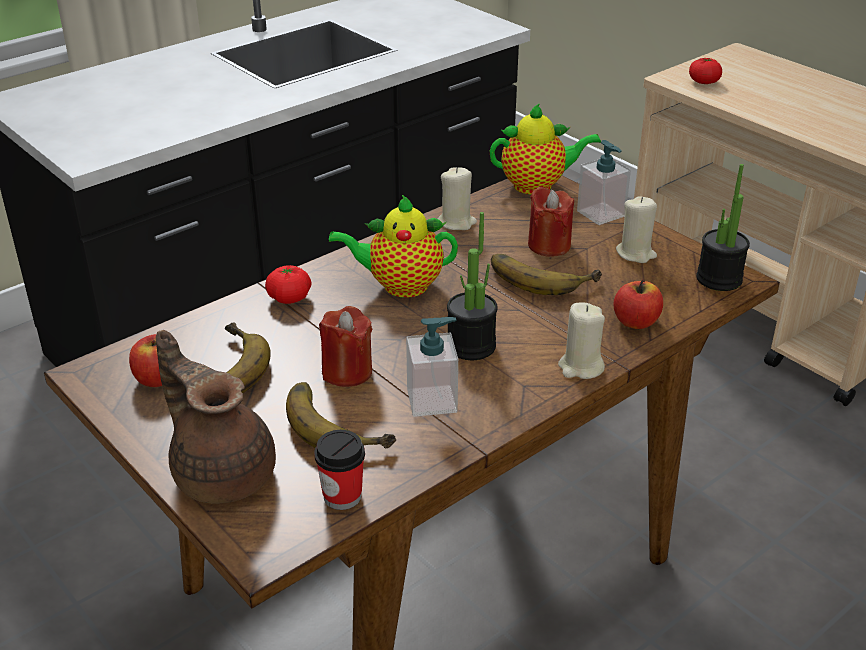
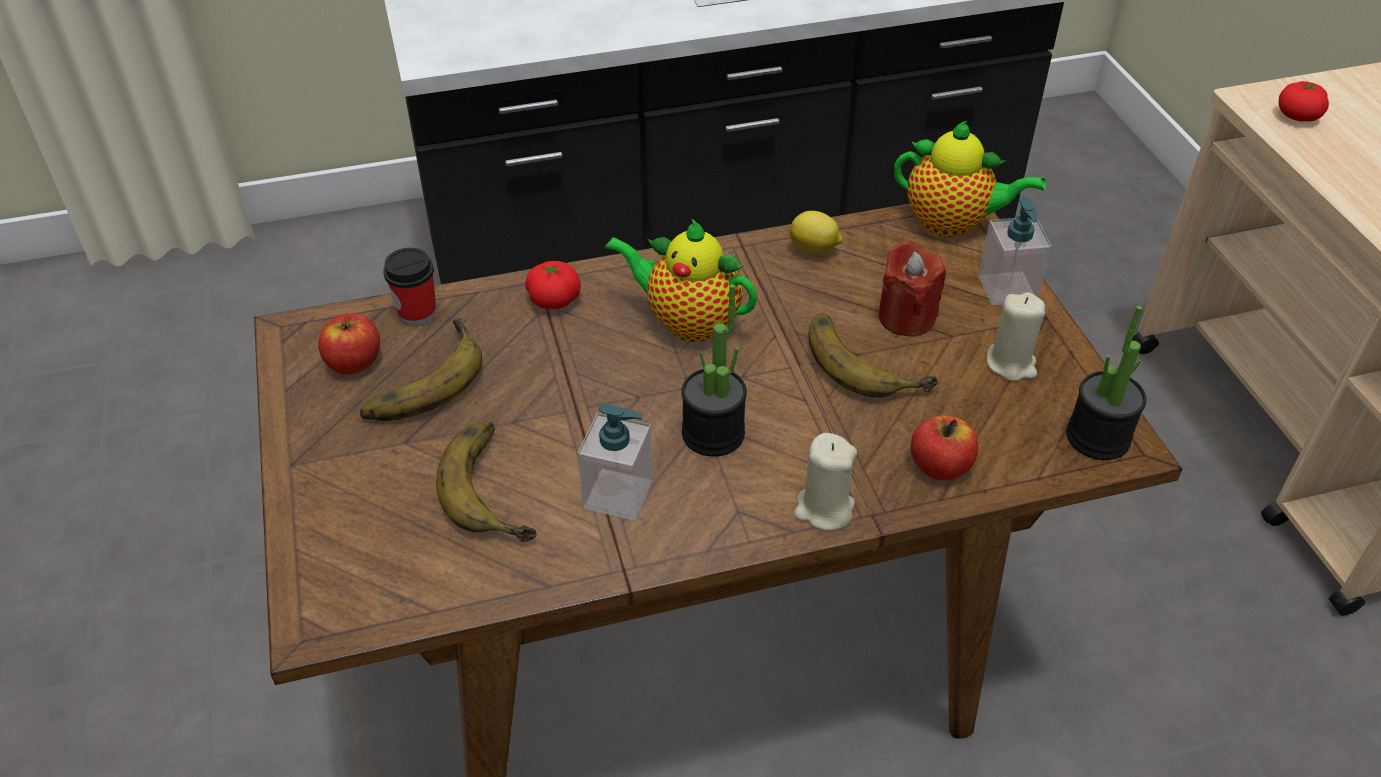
camera: 25 degrees right, 10 degrees up
(222, 472) = (341, 506): brown teapot -> none
(342, 496) = (439, 586): cup -> cup (417, 313)
(347, 372) = (551, 421): red candle -> none
(456, 222) = (814, 250): beige candle -> lemon

